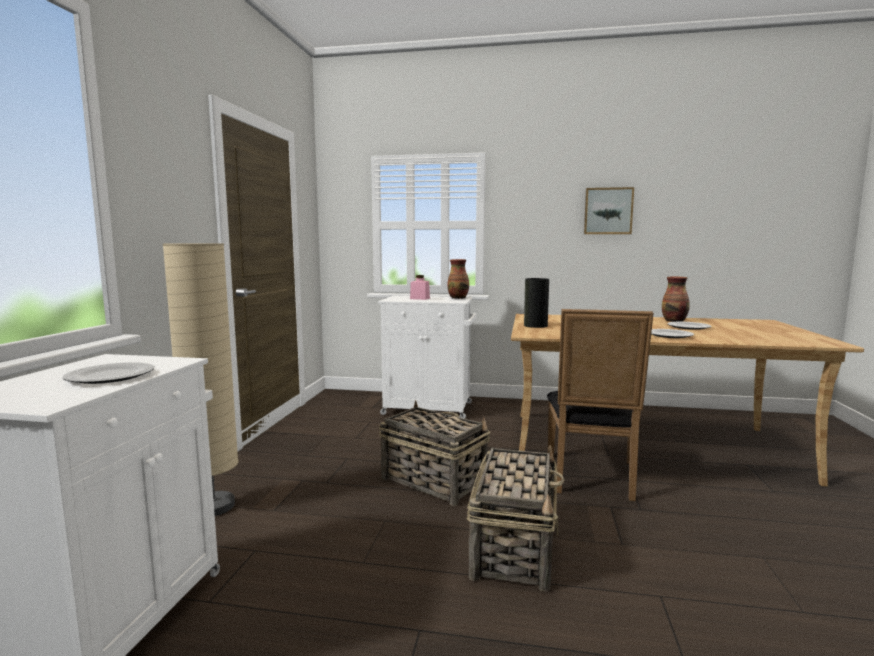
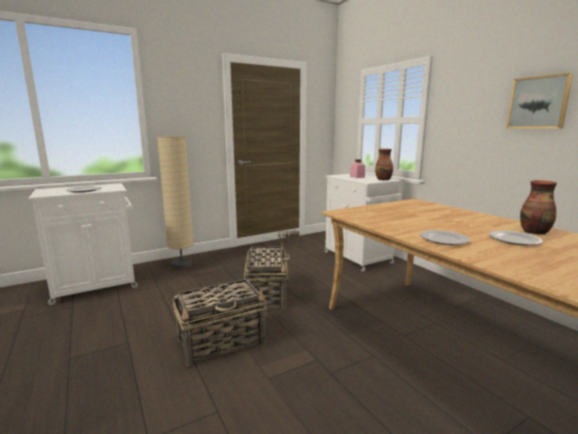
camera: 50 degrees right, 5 degrees up
(535, 325) = (376, 208): vase -> none
(592, 478) = (350, 340): black chair -> none

